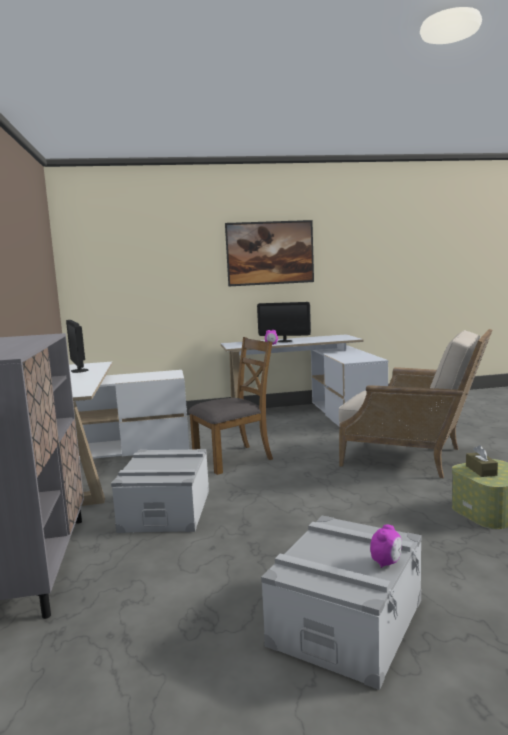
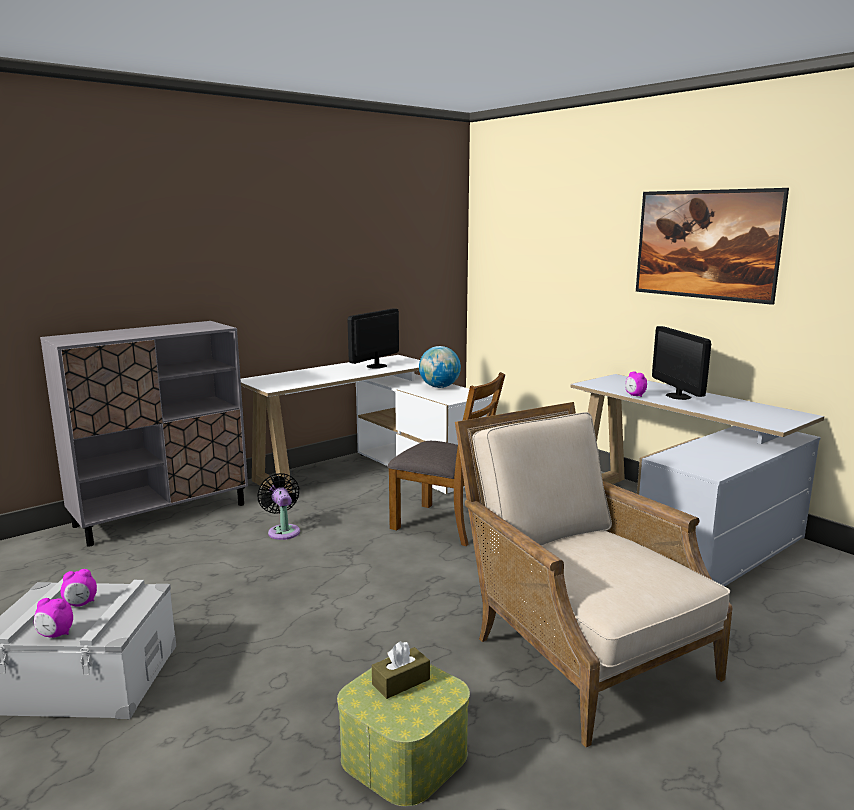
camera: 60 degrees right, 5 degrees up
(135, 375) = (439, 387): none -> globe
(166, 510) = (283, 531): grey storage box -> black fan
(332, 552) = (81, 604): none -> alarm clock
(413, 457) = (577, 649): beige armchair -> beige armchair turned 150 degrees clockwise

